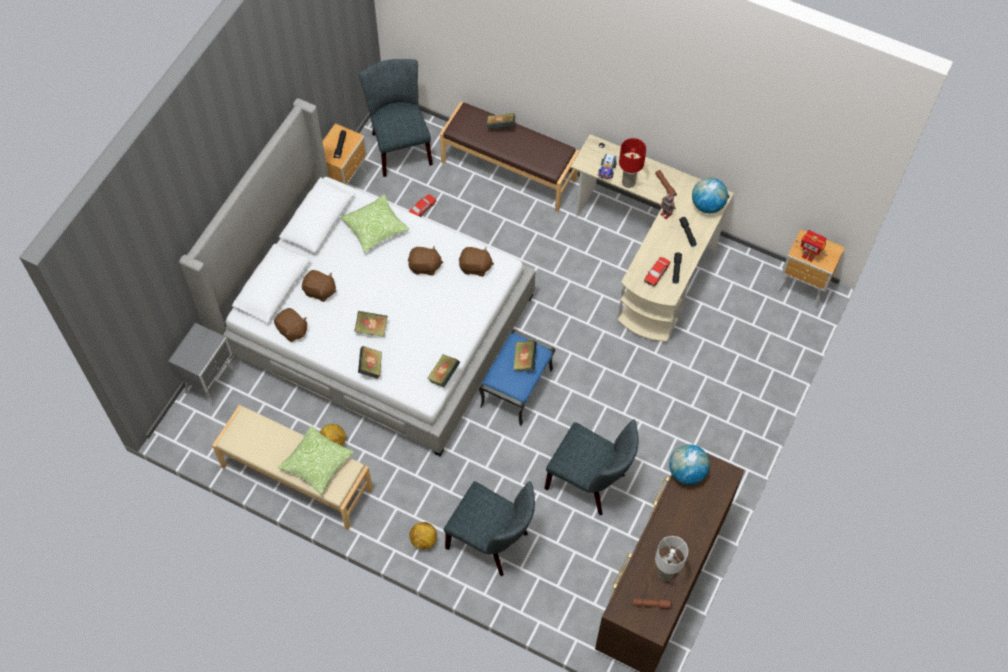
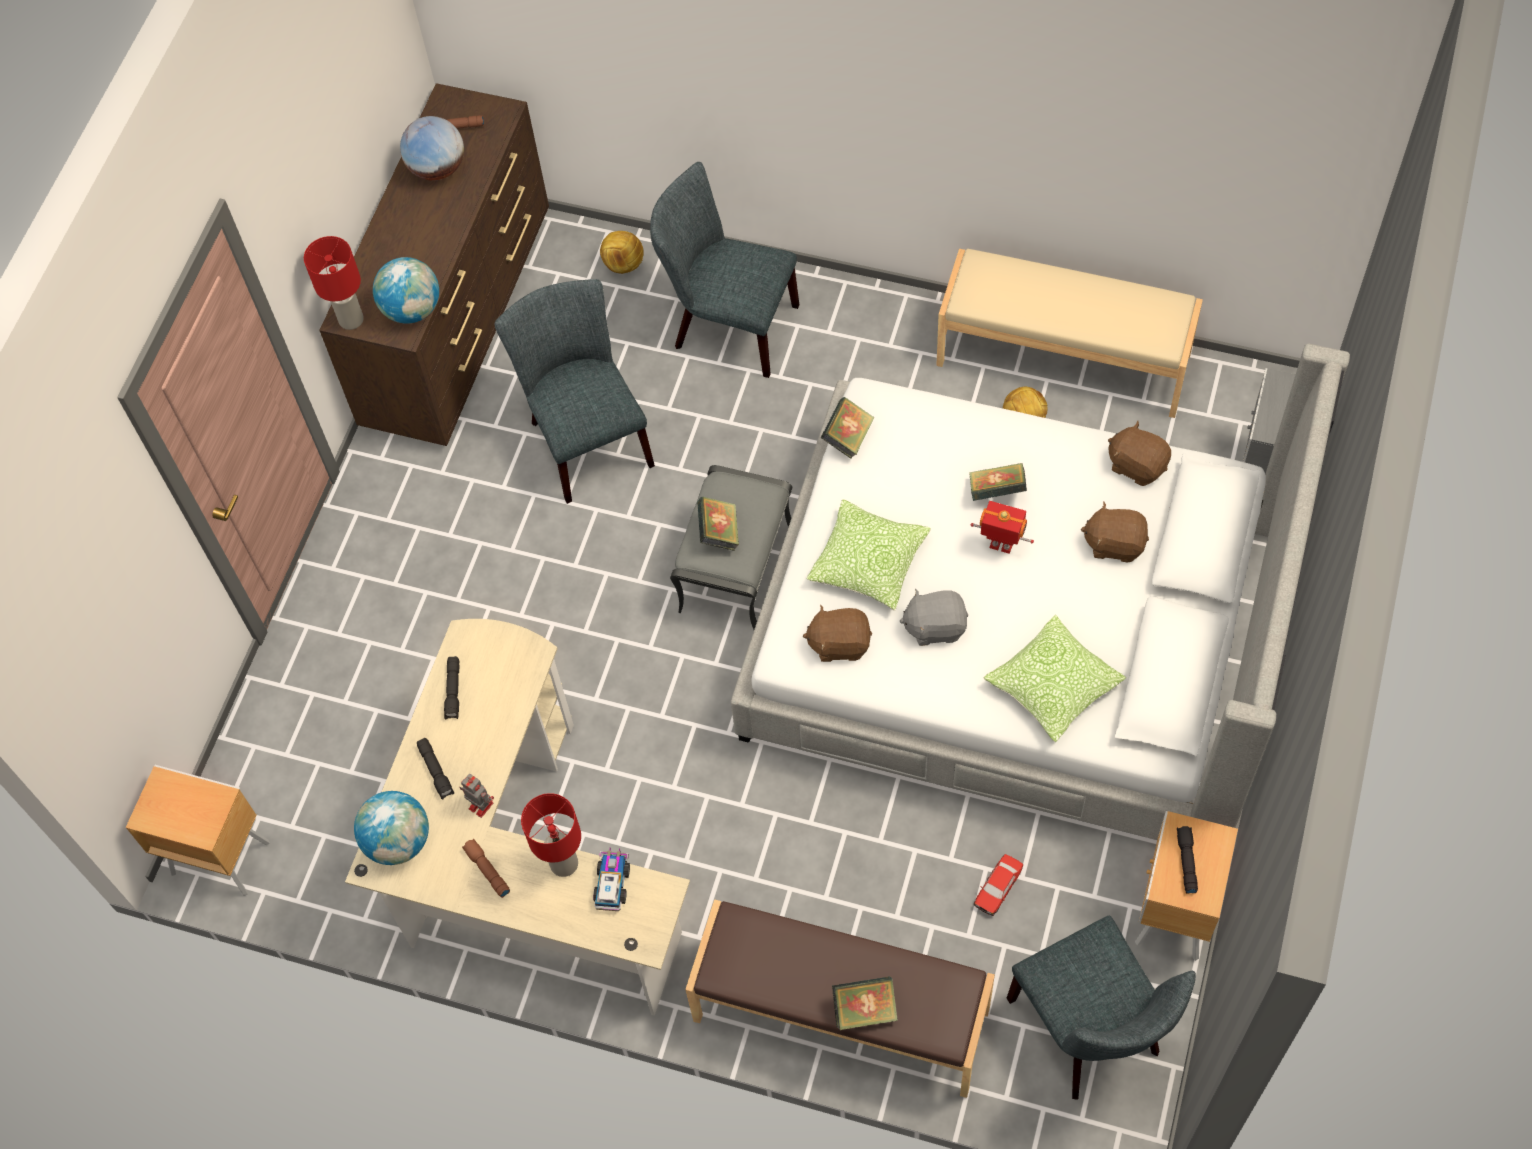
camera: 175 degrees right, 0 degrees up
(317, 463) = (1021, 297): pillow -> pillow (868, 562)
(371, 367) = (977, 428): book -> none
(424, 540) = (834, 309): football -> football (623, 264)
(425, 266) = (935, 626): brown plush toy -> grey plush toy
(516, 386) = (737, 568): blue ottoman -> grey ottoman
(590, 482) = (586, 438): grey chair -> grey chair turned 45 degrees clockwise
(656, 274) = (490, 675): toy car -> none
(665, 574) = (437, 168): white table lamp -> globe
(724, 473) = (351, 319): none -> red table lamp
(808, 256) = (199, 793): toy robot -> toy robot (1001, 546)

